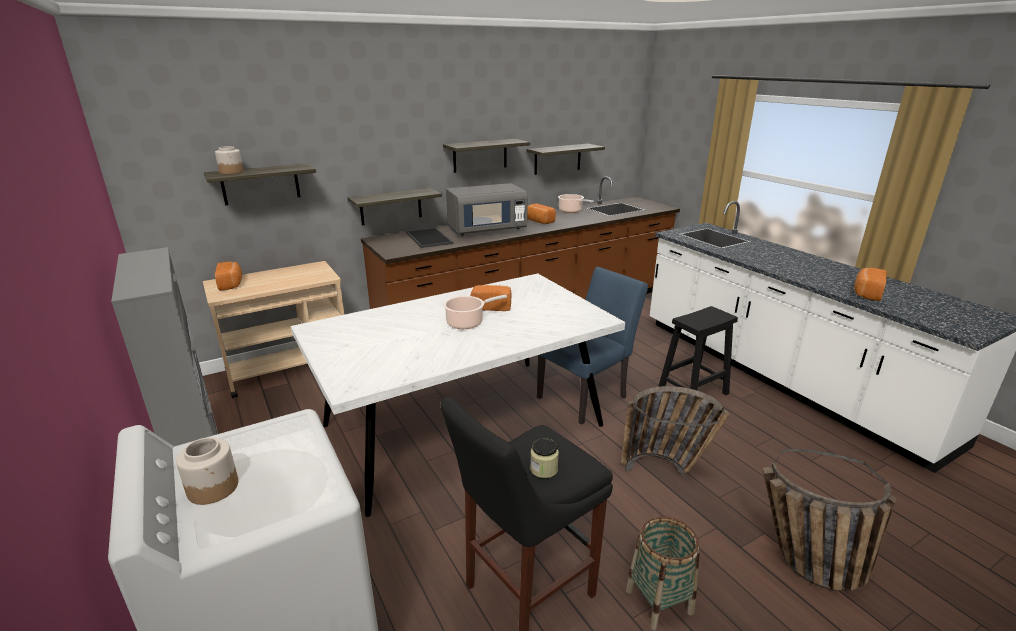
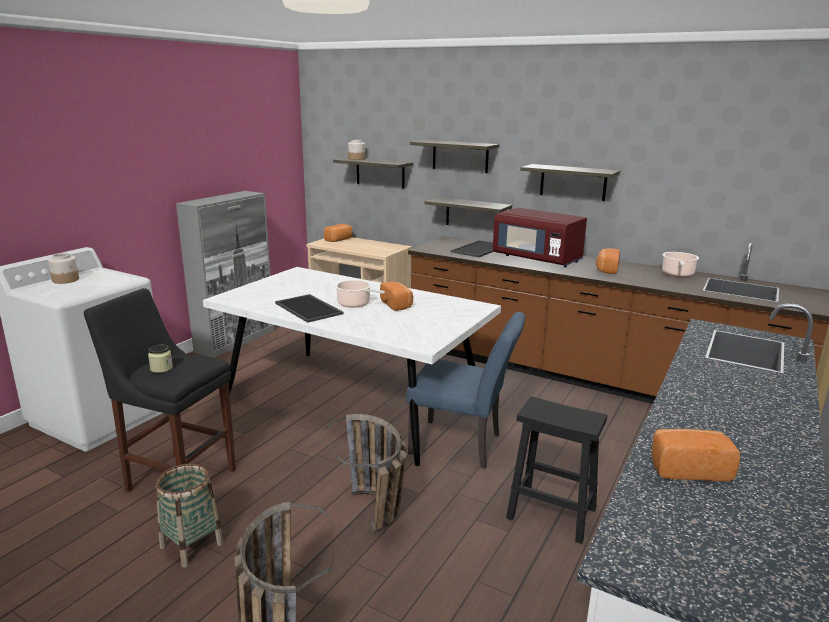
camera: 60 degrees right, 5 degrees down
(453, 346) = (310, 308): none -> tray
(486, 230) = (537, 259): grey microwave -> red microwave
(557, 159) = (683, 205): shelf -> shelf (460, 156)

